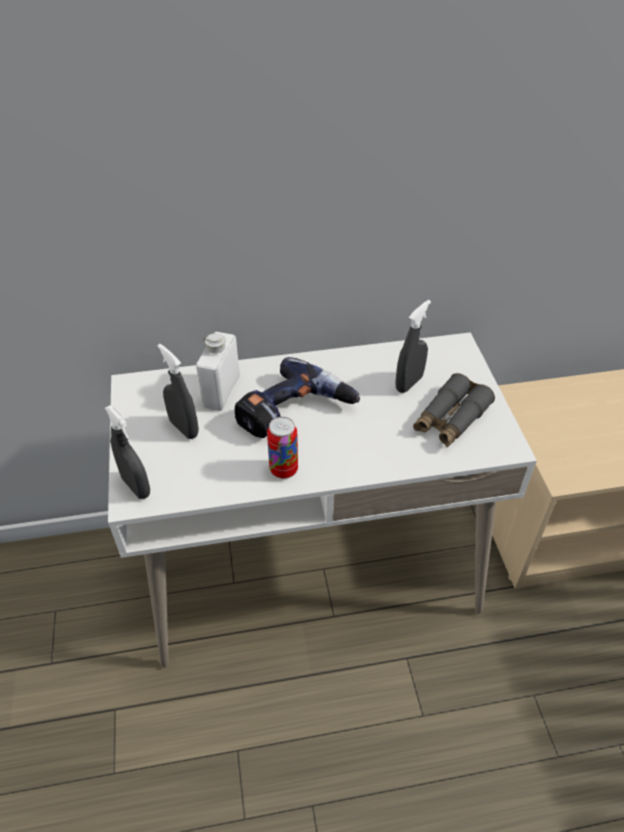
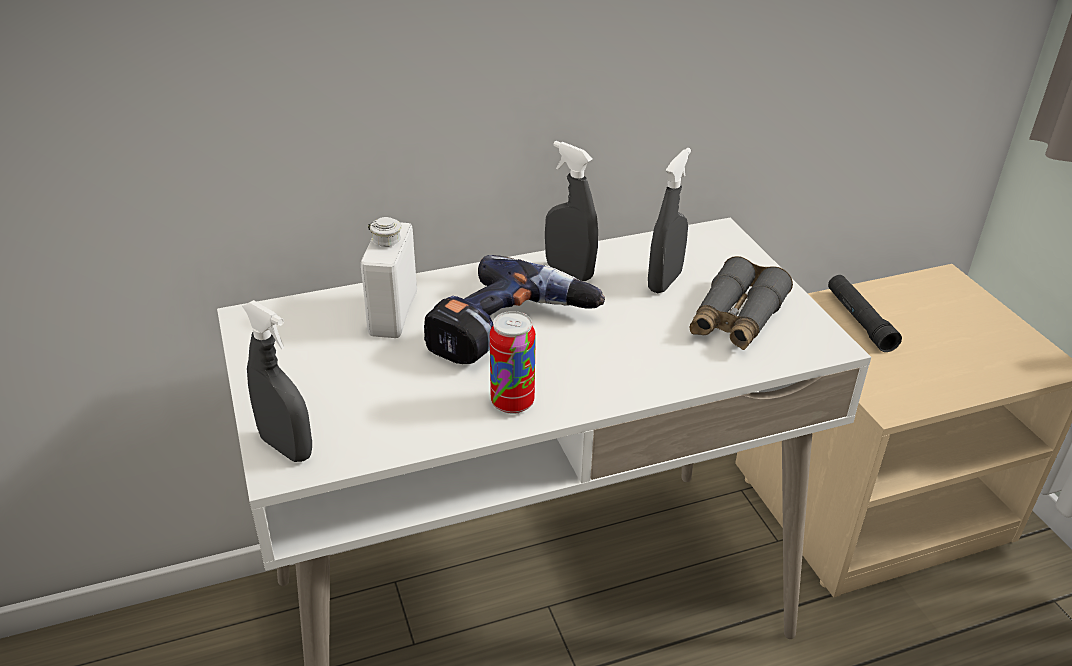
camera: 10 degrees left, 10 degrees down
(184, 428) = (346, 365): grey spray bottle -> grey spray bottle (569, 272)
(560, 408) = (859, 320): none -> black flashlight

